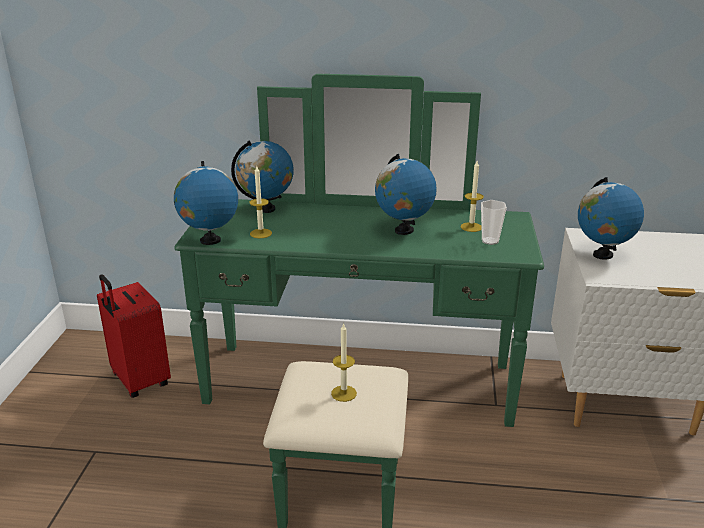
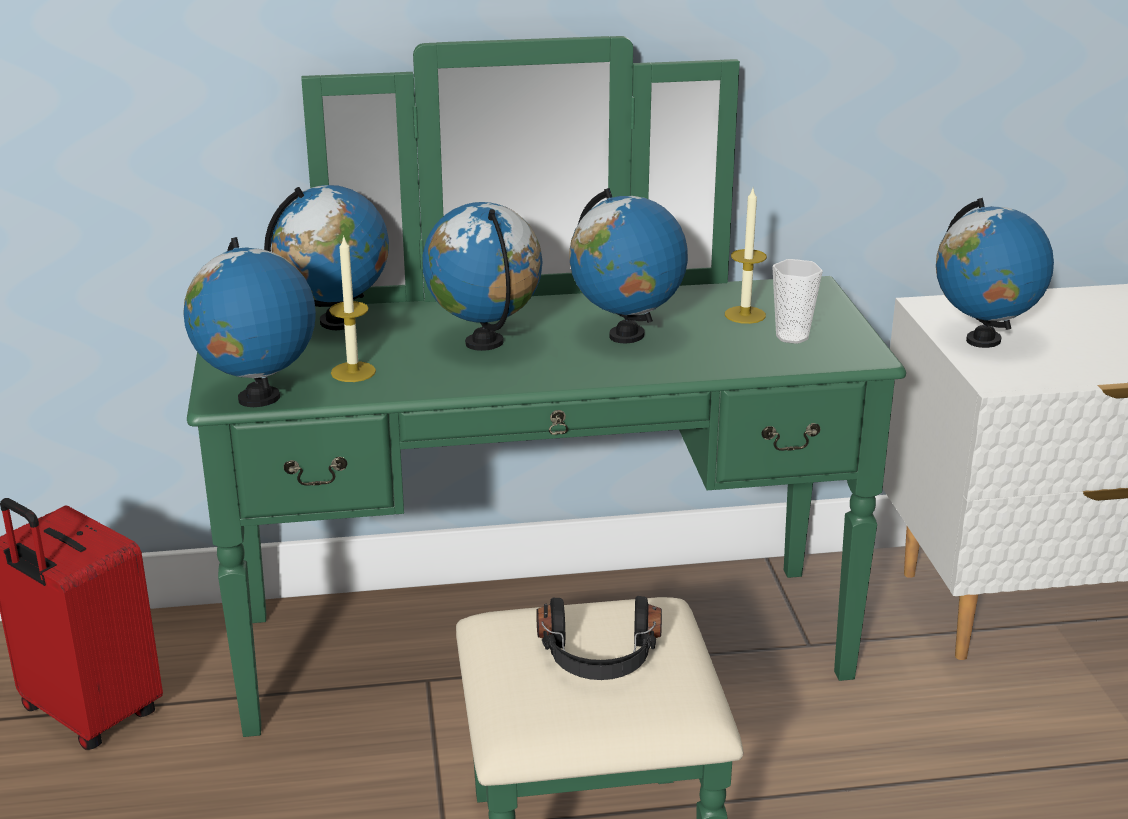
camera: 15 degrees left, 0 degrees up
(331, 226) = (485, 343): none -> globe
(344, 393) = (599, 659): candle -> black headphones

